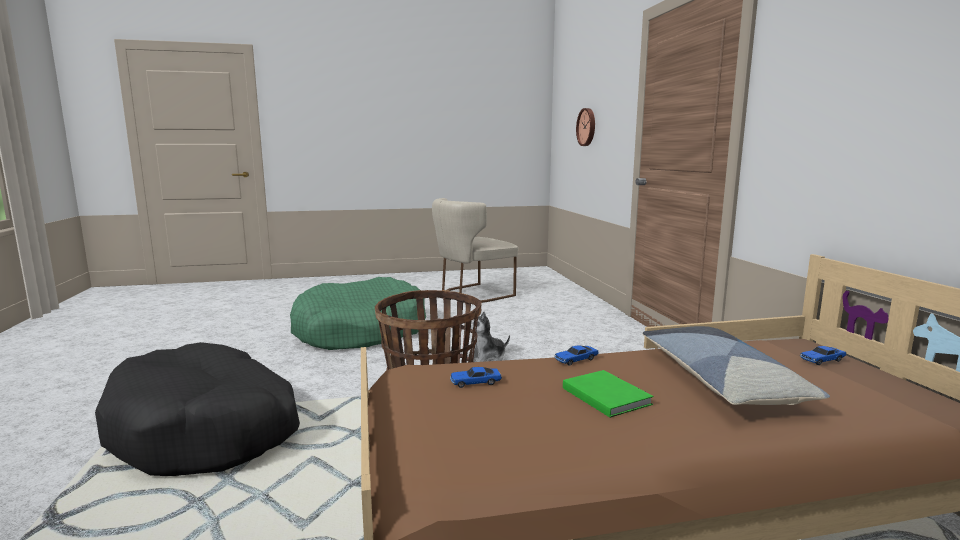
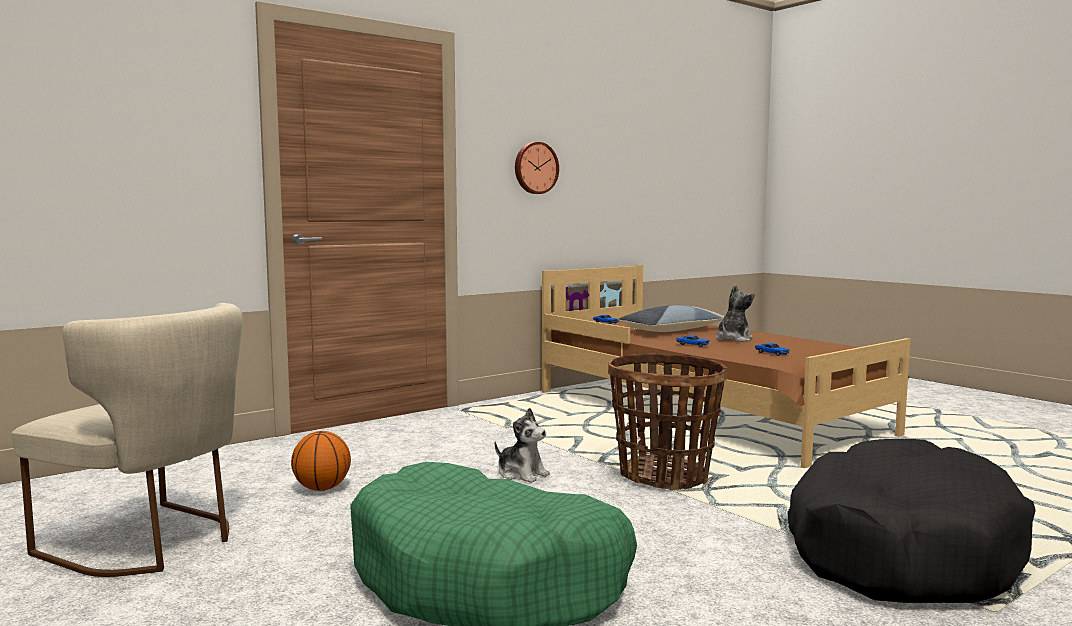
camera: 115 degrees left, 5 degrees down
(510, 317) = (322, 488): none -> basketball
(587, 127) = (57, 147): wall clock -> wall clock (535, 168)
(605, 395) = (733, 339): green book -> plush toy

